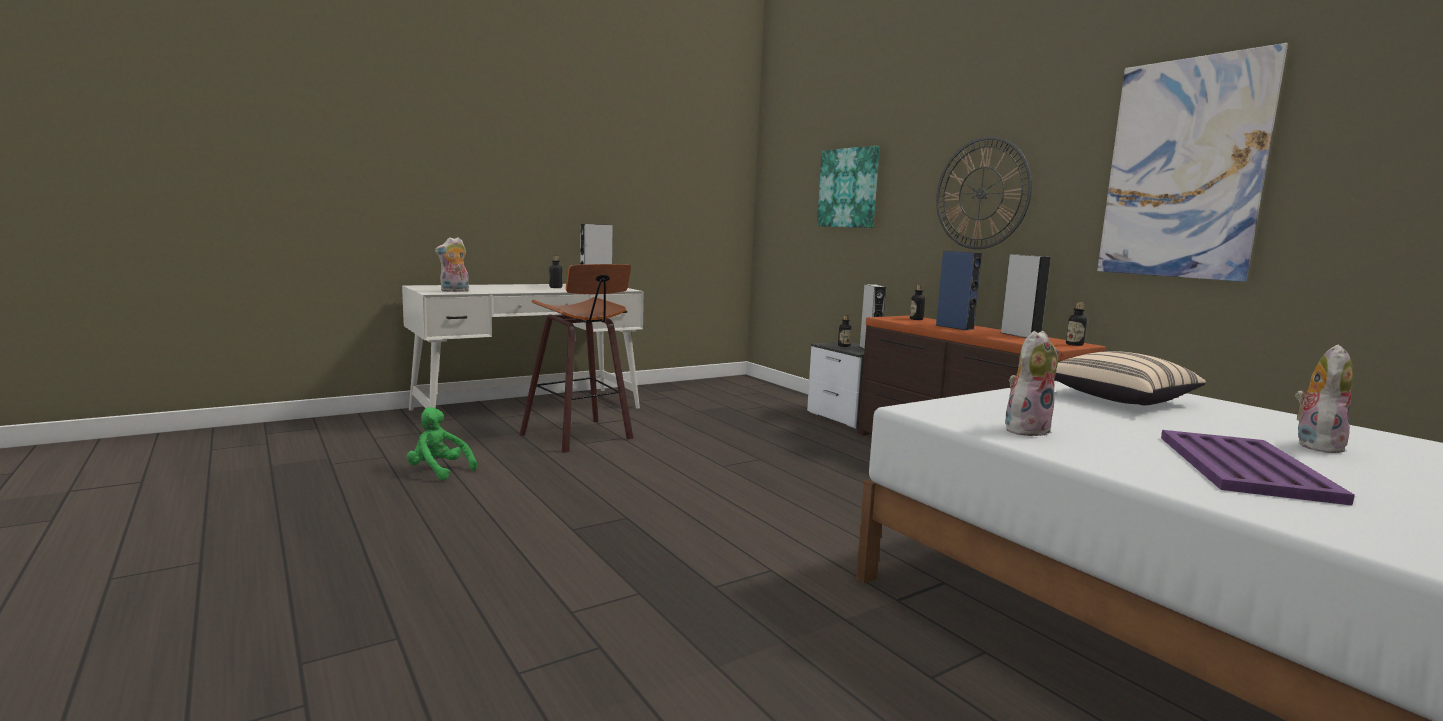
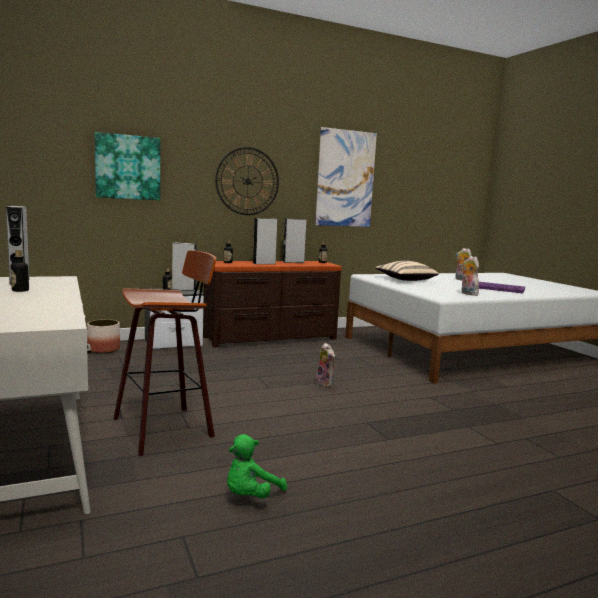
camera: 80 degrees left, 0 degrees up
(454, 291) = (46, 318): plush toy -> plush toy (326, 384)
(785, 399) = (104, 349): none -> planter
(954, 327) = (264, 263): blue speaker -> grey speaker

